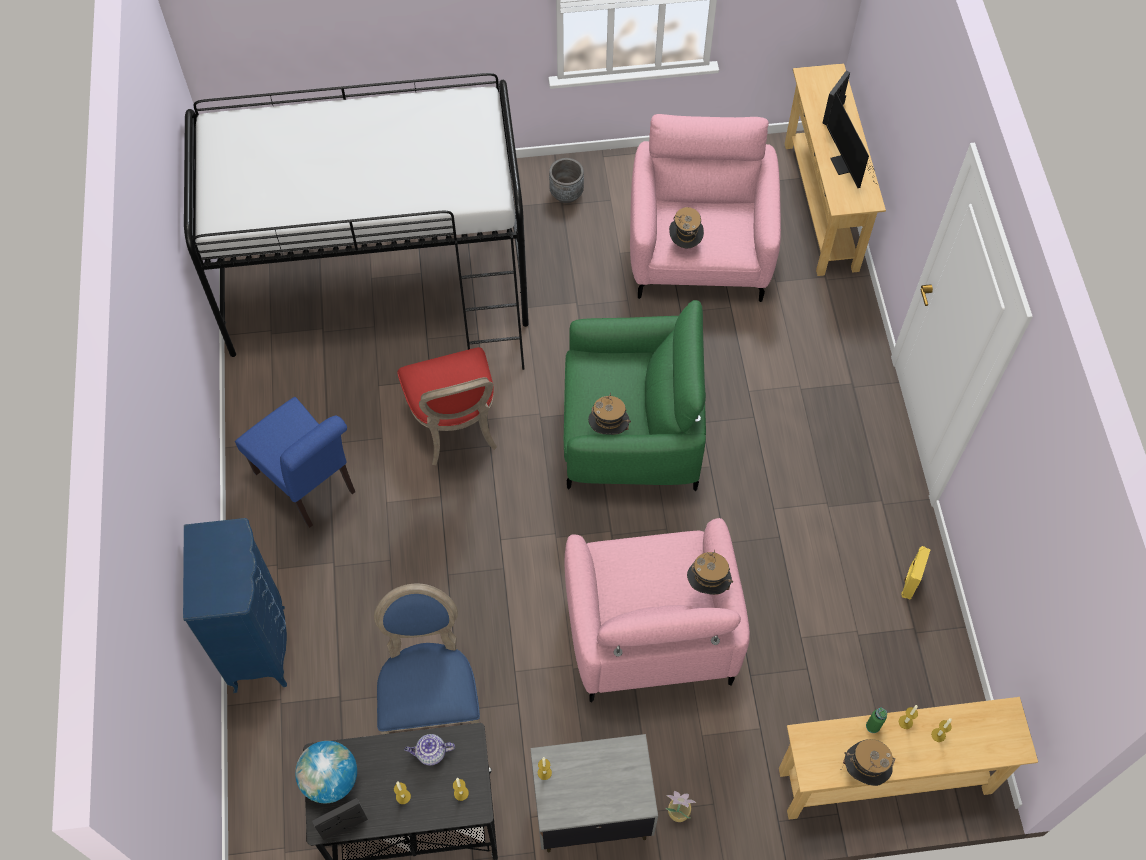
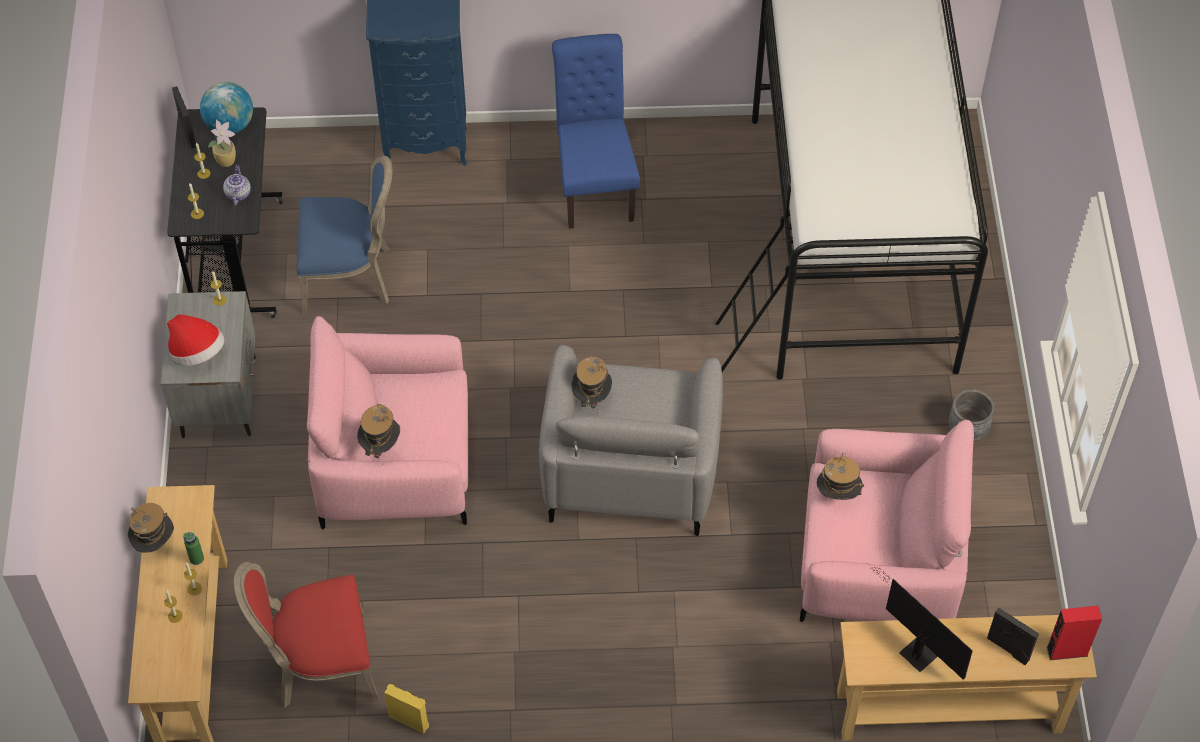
camera: 95 degrees right, 5 degrees down
(309, 485) = (594, 184): blue chair -> blue chair turned 120 degrees clockwise
(455, 427) = (651, 307): red chair -> red chair (319, 664)
(614, 784) = (197, 353): none -> hat
(630, 432) = (630, 466): green armchair -> grey armchair
(677, 812) = (202, 467): potted plant -> potted plant (227, 160)
(827, 79) = (1067, 651): none -> red speaker
(845, 167) = (916, 649): monitor -> monitor turned 60 degrees clockwise

